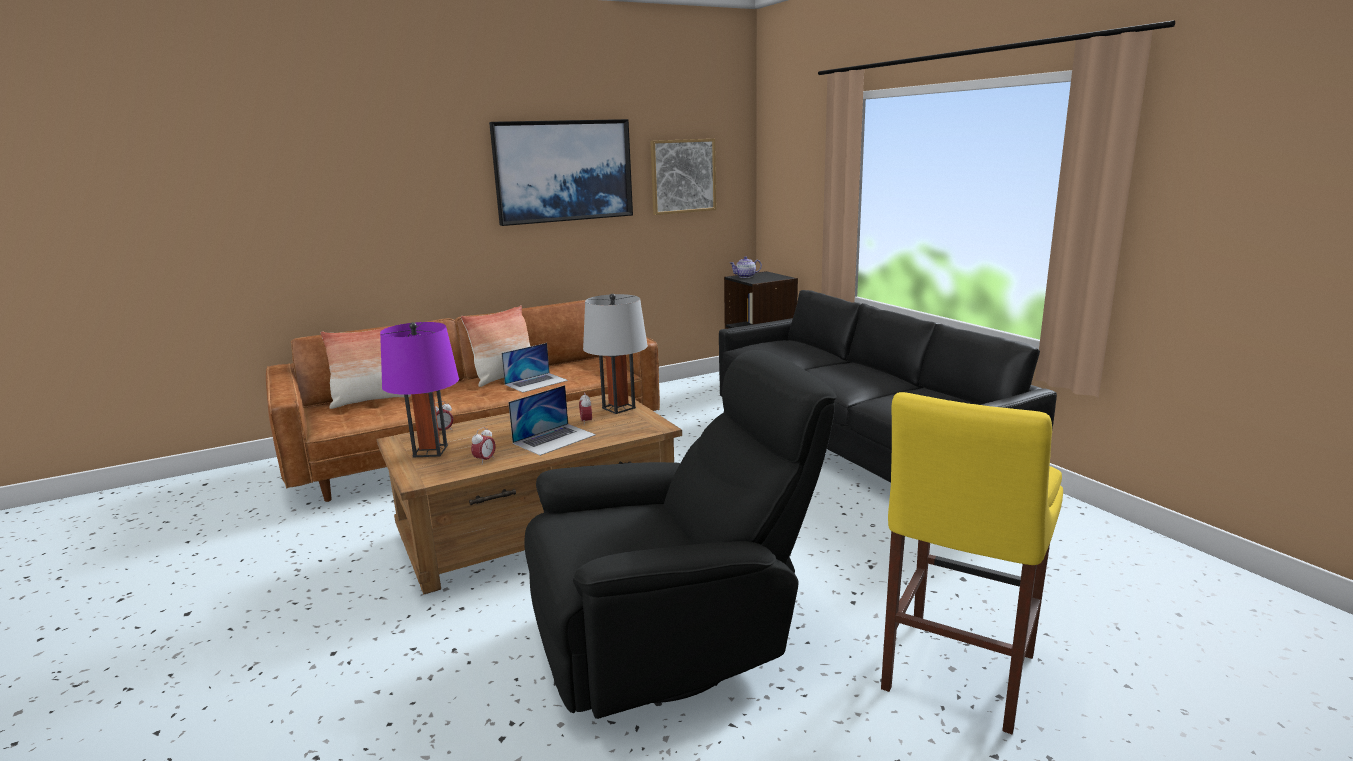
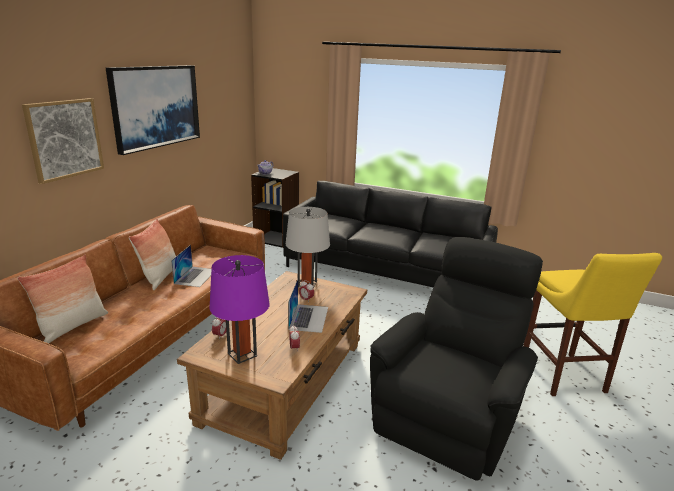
camera: 40 degrees left, 5 degrees up
(683, 176) = (221, 106): picture -> picture (65, 139)

